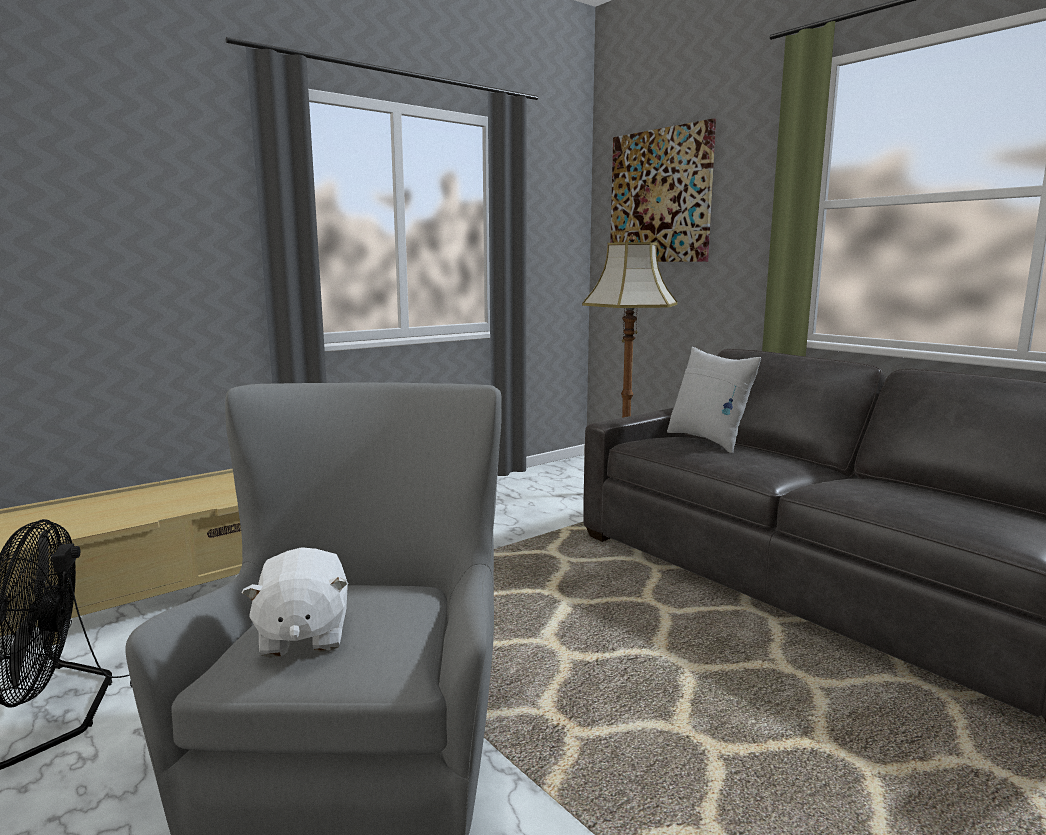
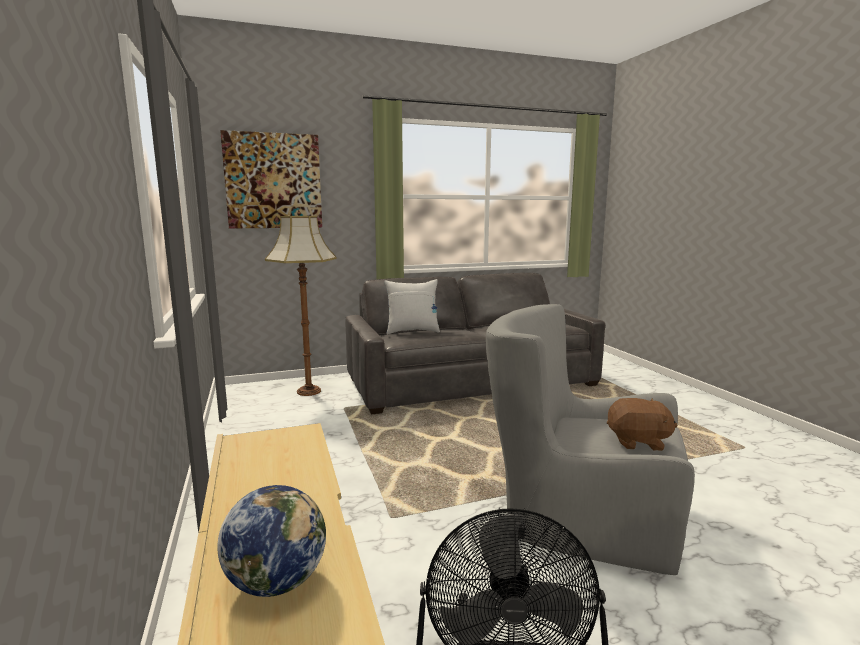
camera: 70 degrees left, 0 degrees up
(83, 515) = (277, 581): none -> globe
(302, 636) = (638, 442): white plush toy -> brown plush toy

